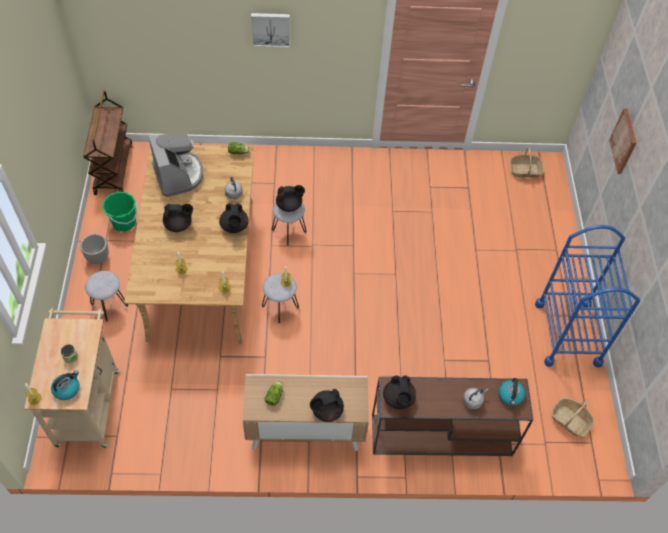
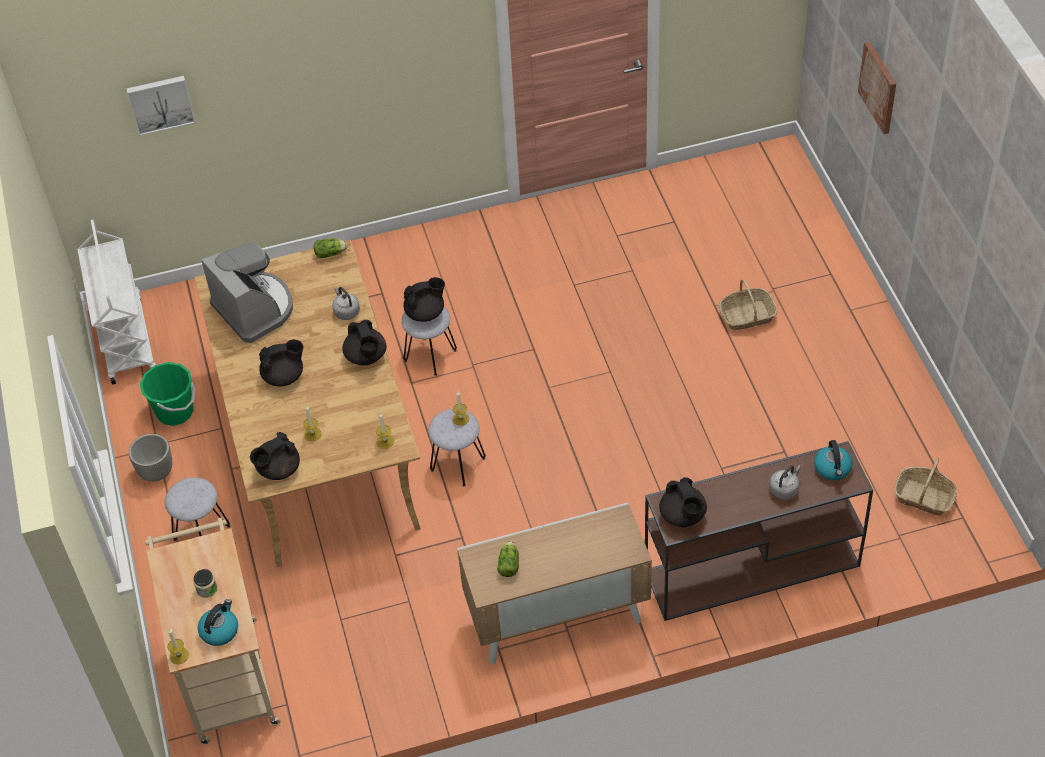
camera: 10 degrees left, 5 degrees down
(113, 168) = (125, 339): brown cart -> white cart
(271, 29) = (332, 61): picture -> picture (160, 103)
(326, 410) = (588, 562): black teapot -> black teapot (278, 469)
(524, 170) = (748, 175): basket -> basket (747, 316)
(567, 333) = (883, 383): blue cart -> none

